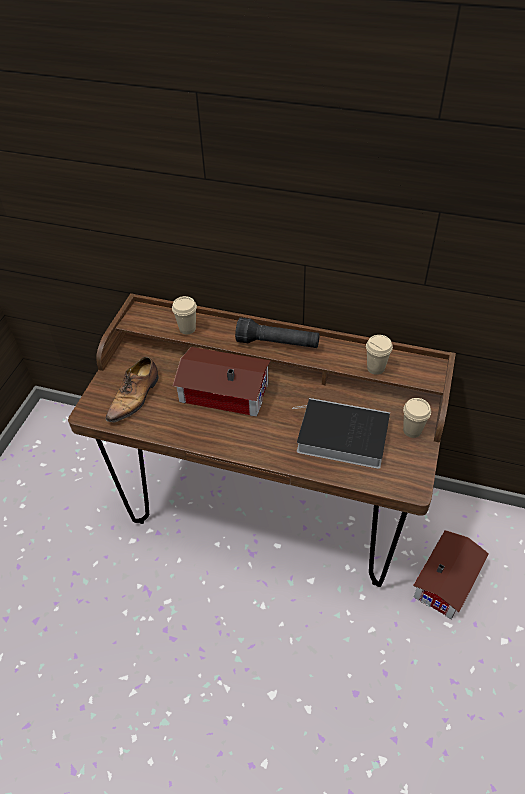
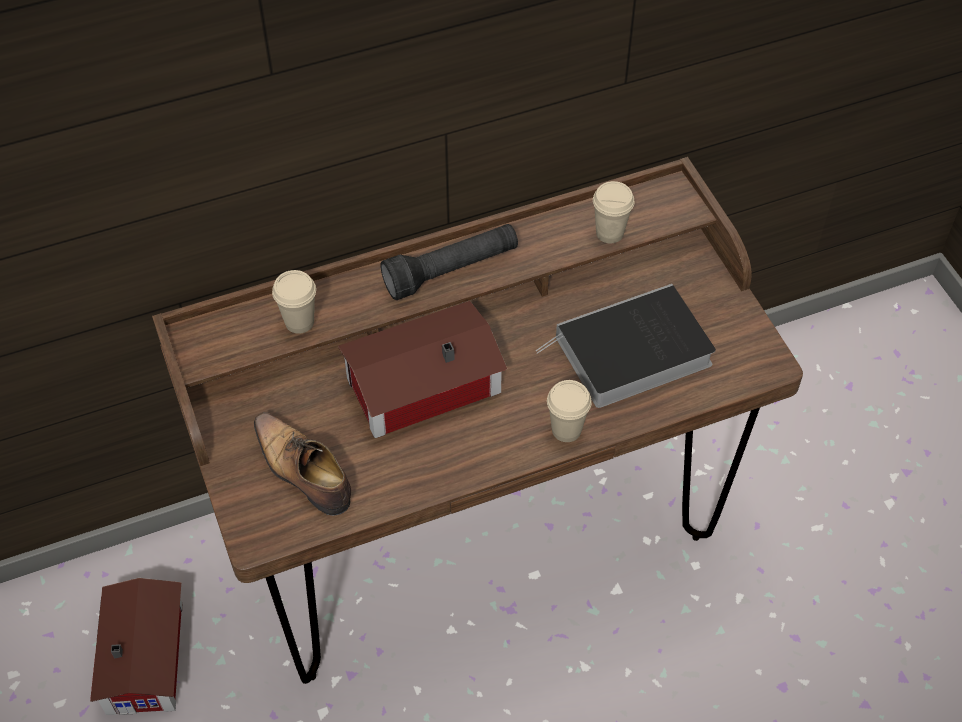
camera: 40 degrees left, 5 degrees up
(135, 397) = (303, 471): shoe -> shoe turned 150 degrees clockwise
(412, 430) = (706, 292): beige cup -> beige cup (566, 430)
(449, 579) = (777, 471): toy house -> toy house (148, 654)

